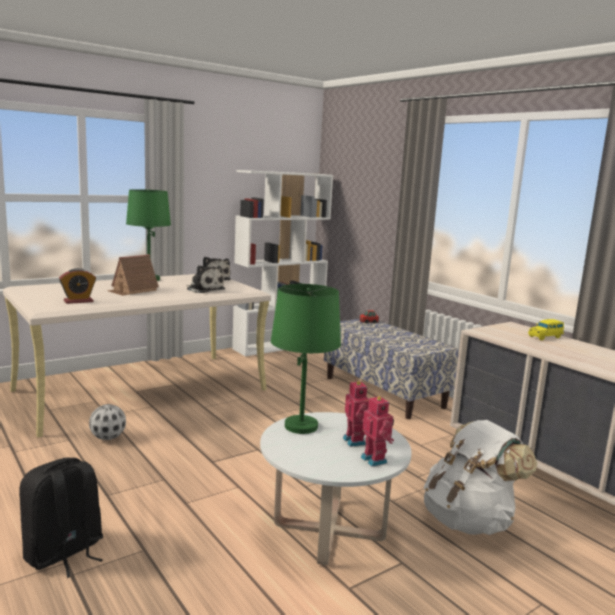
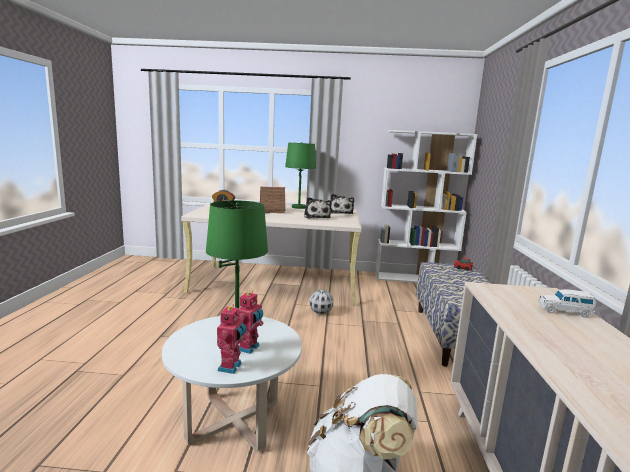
camera: 40 degrees right, 0 degrees up
(64, 553) = (93, 357): black backpack -> none
(108, 438) = (213, 304): football -> football (321, 313)
(545, 337) = (565, 312): yellow toy car -> white toy car

